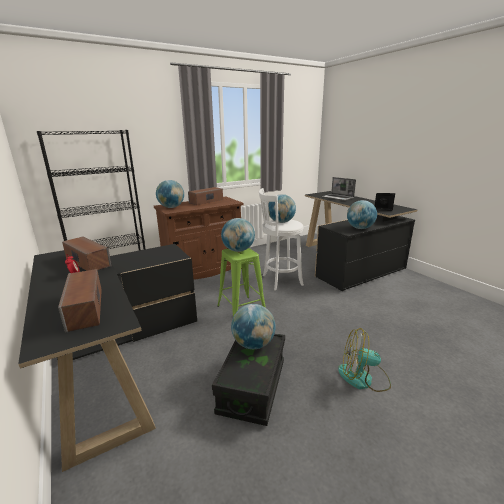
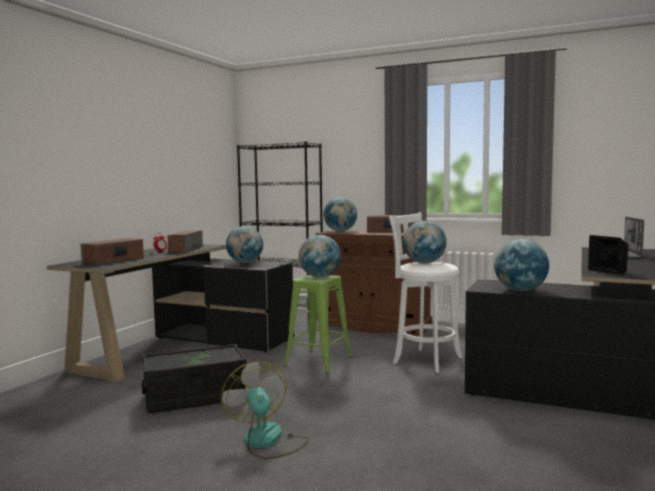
camera: 55 degrees right, 15 degrees down
(253, 344) = (216, 354): globe -> globe (245, 263)

